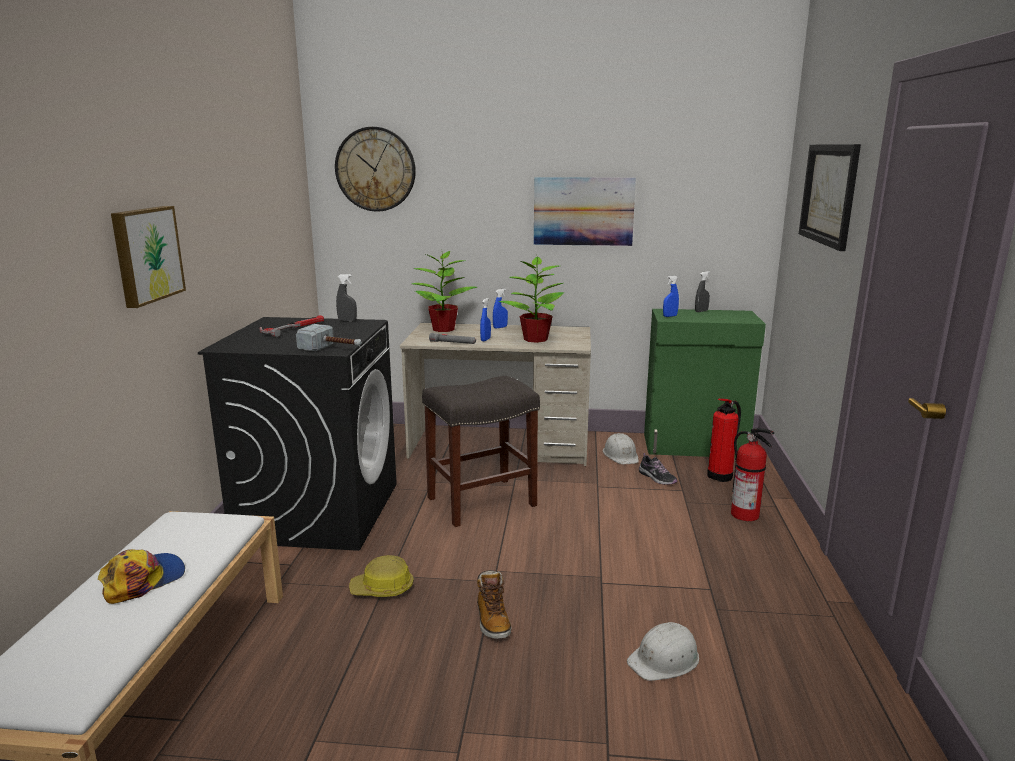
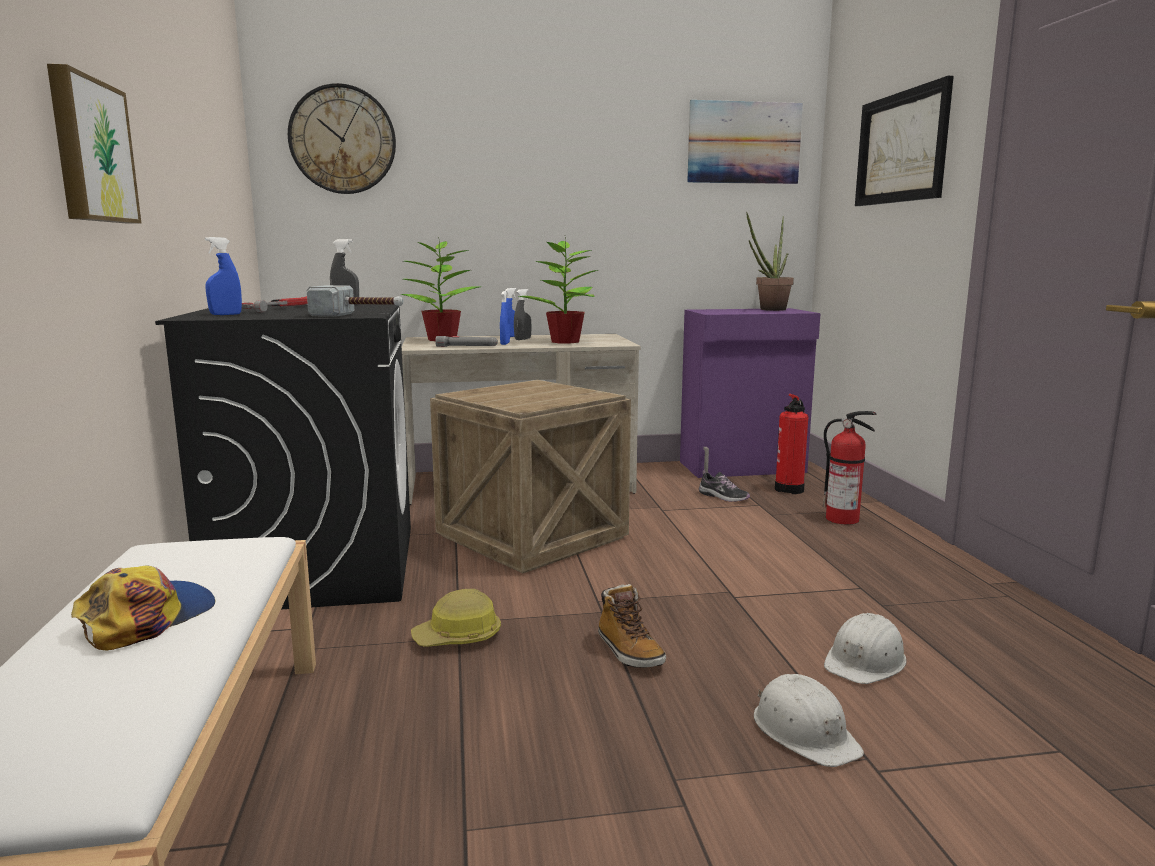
camera: 15 degrees left, 5 degrees down
(480, 502) = (531, 537): grey stool -> crate
(583, 211) = (603, 195): picture -> picture (744, 143)
(621, 455) = (668, 481): white hard hat -> white hard hat (804, 732)
(670, 316) = (712, 312): blue spray bottle -> blue spray bottle (226, 314)
(695, 446) = (743, 467): green cabinet -> purple cabinet
(701, 311) = (740, 309): grey spray bottle -> grey spray bottle (522, 339)
(725, 314) = (768, 309): none -> potted plant

